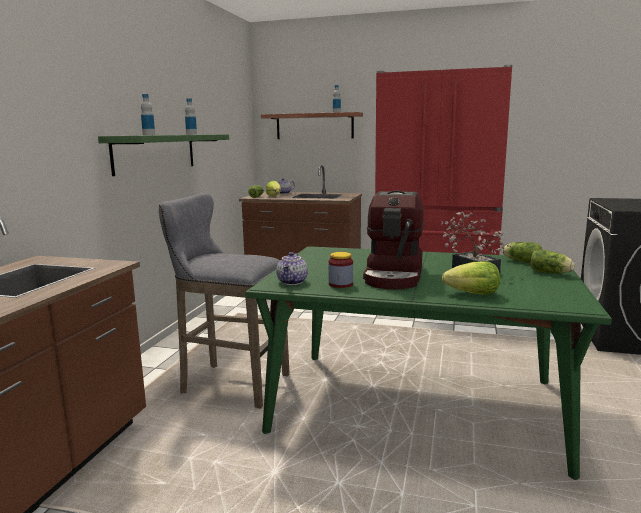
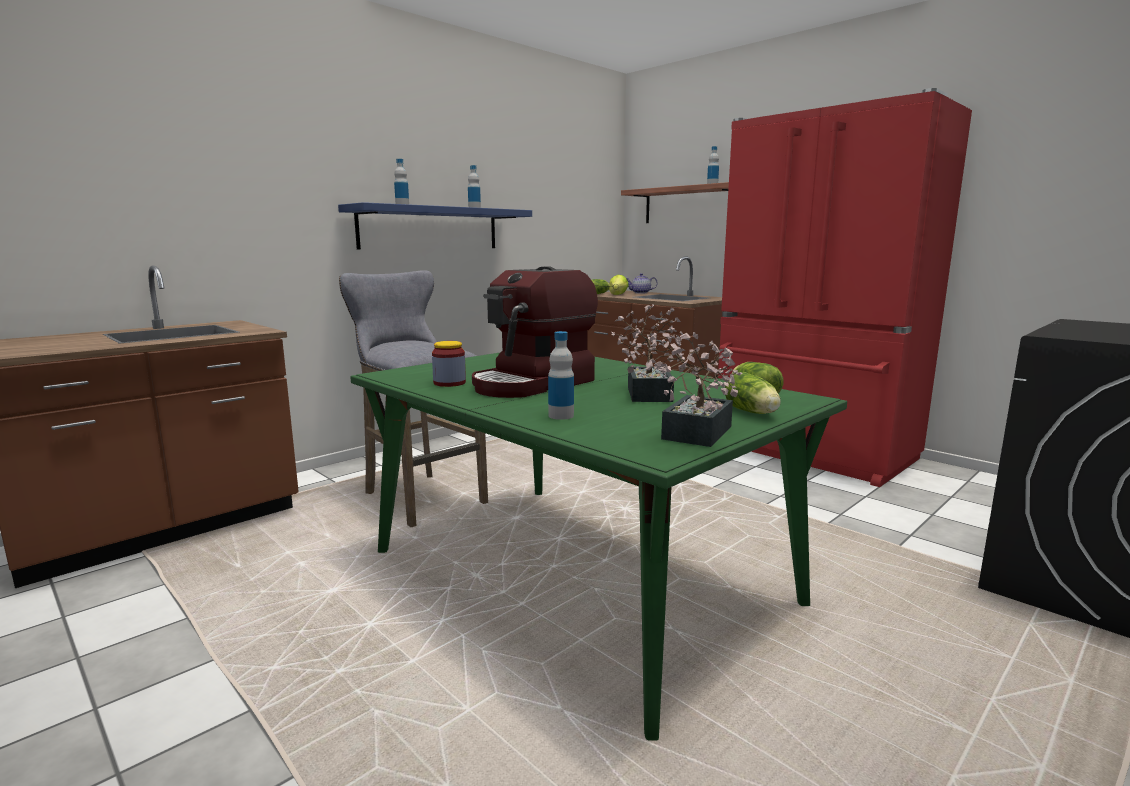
camera: 30 degrees right, 0 degrees up
(155, 153) = (430, 228): green shelf -> blue shelf
(293, 282) = (412, 374): teapot -> none
(473, 294) = (561, 416): lettuce -> bottle
(563, 292) = (692, 435): none -> potted plant

